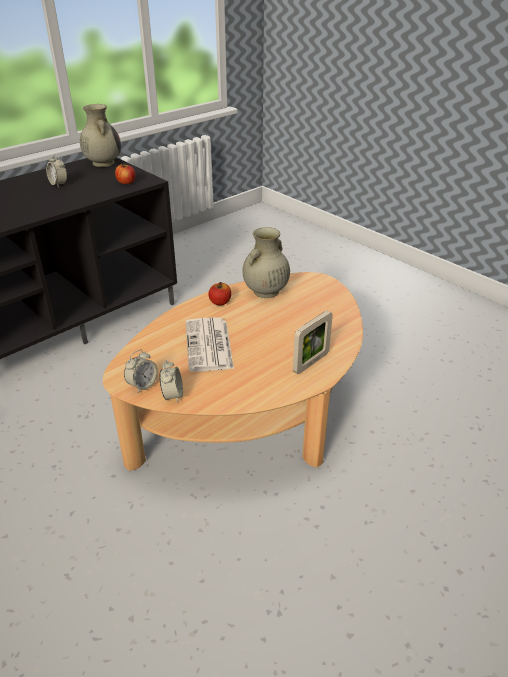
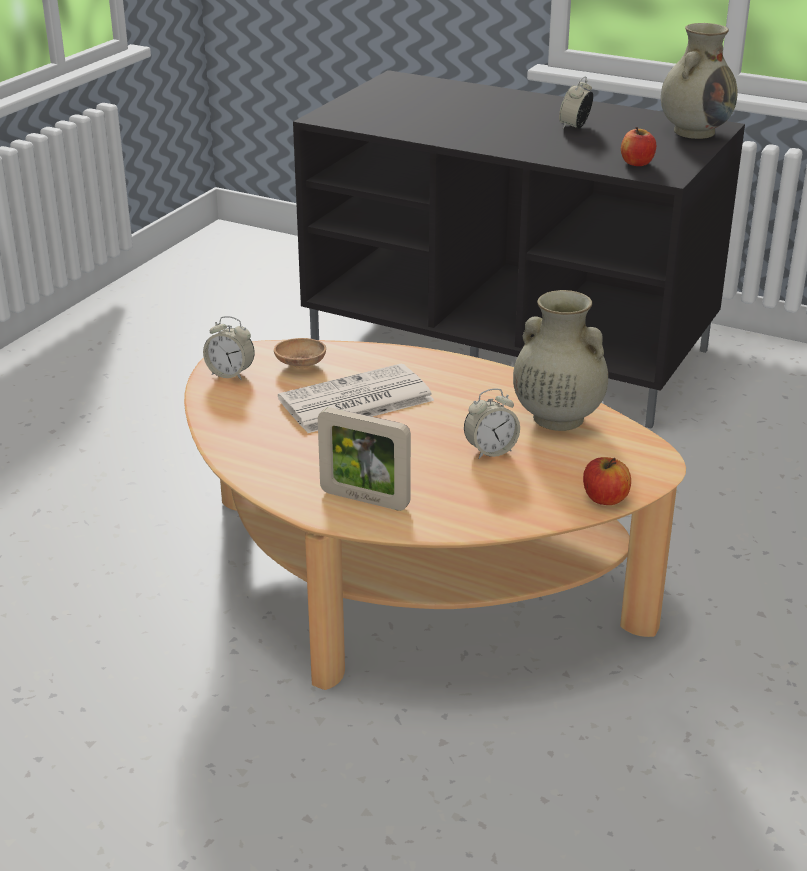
camera: 70 degrees right, 5 degrees down
(153, 356) = (300, 365): none -> brown bowl
(172, 395) = (219, 400): alarm clock -> alarm clock (490, 451)
(220, 302) = (486, 384): apple -> apple (605, 498)

